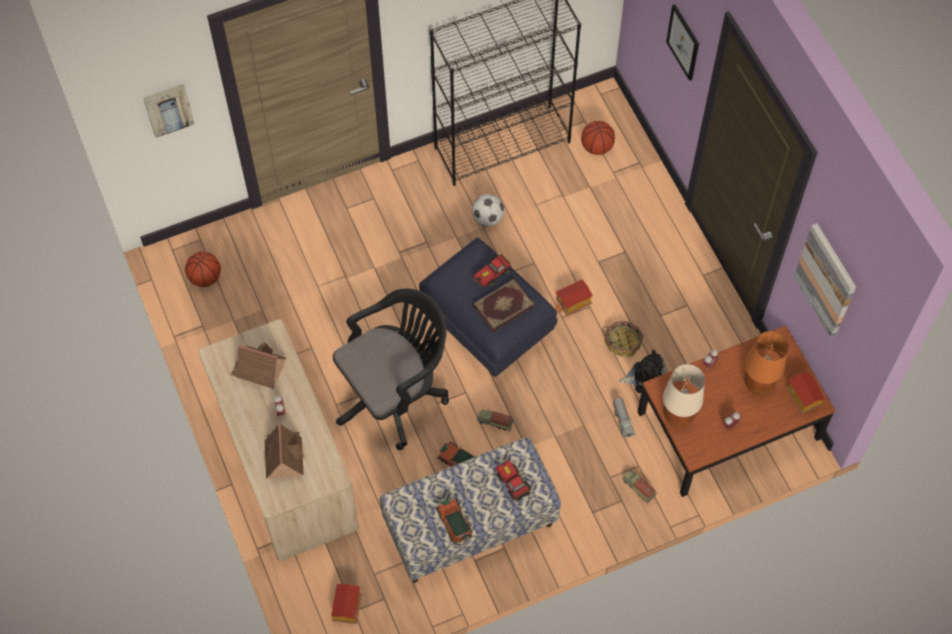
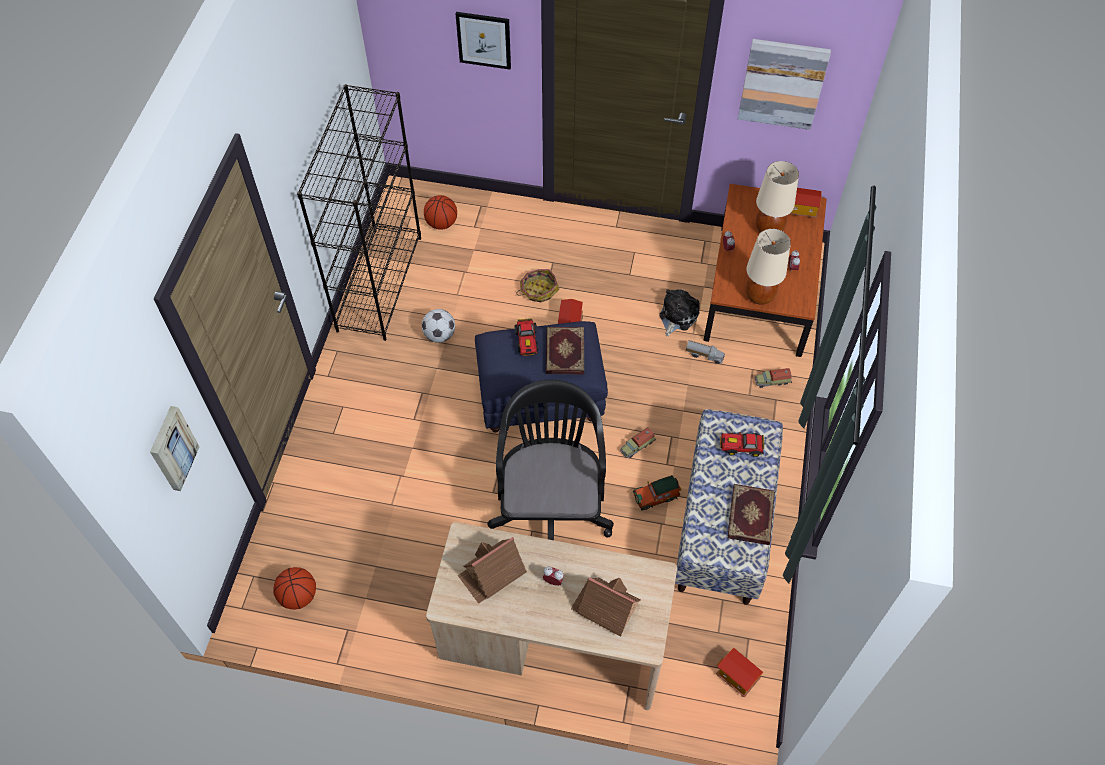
camera: 55 degrees left, 5 degrees down
(454, 524) = (752, 516): toy car -> book
(622, 341) = (632, 312): basket -> basket (538, 290)
(758, 383) = (768, 228): orange table lamp -> beige table lamp

